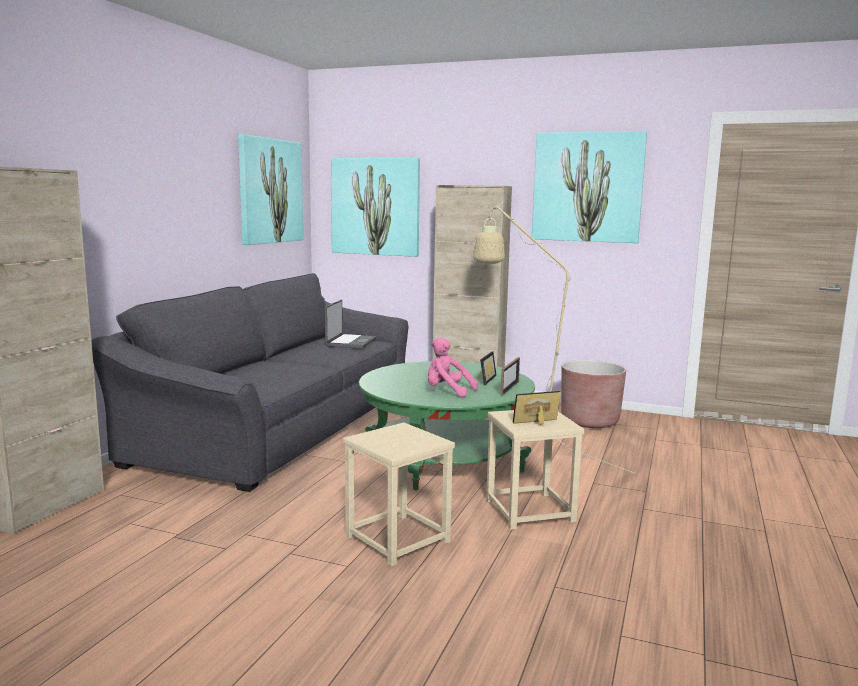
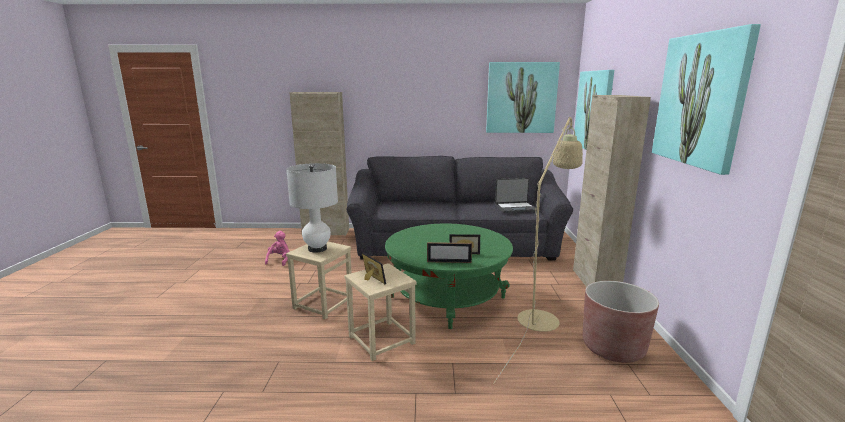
camera: 70 degrees right, 5 degrees up
(394, 440) = (317, 249): none -> white table lamp
(447, 391) = (421, 246): pink plush toy -> pink plush toy (279, 260)

